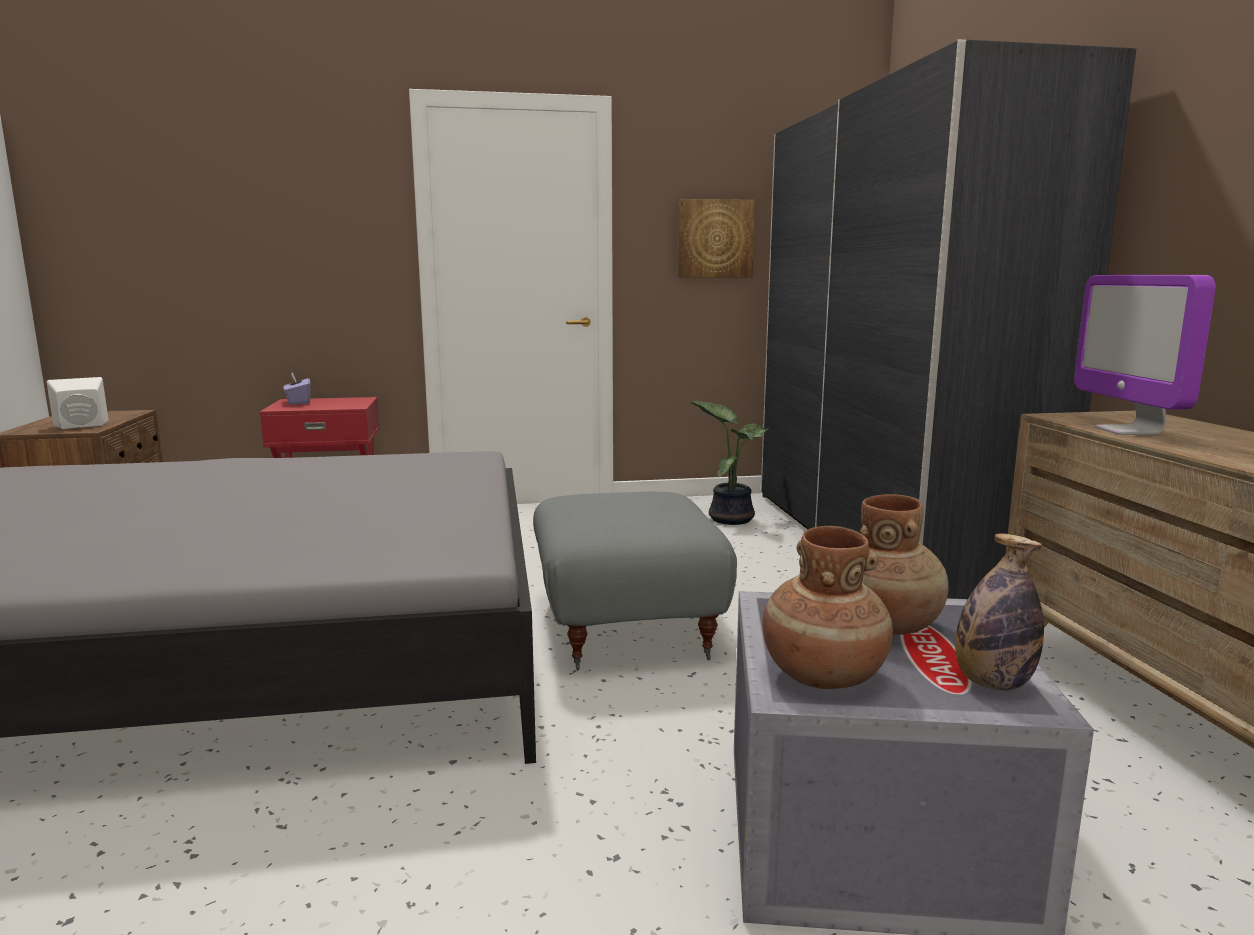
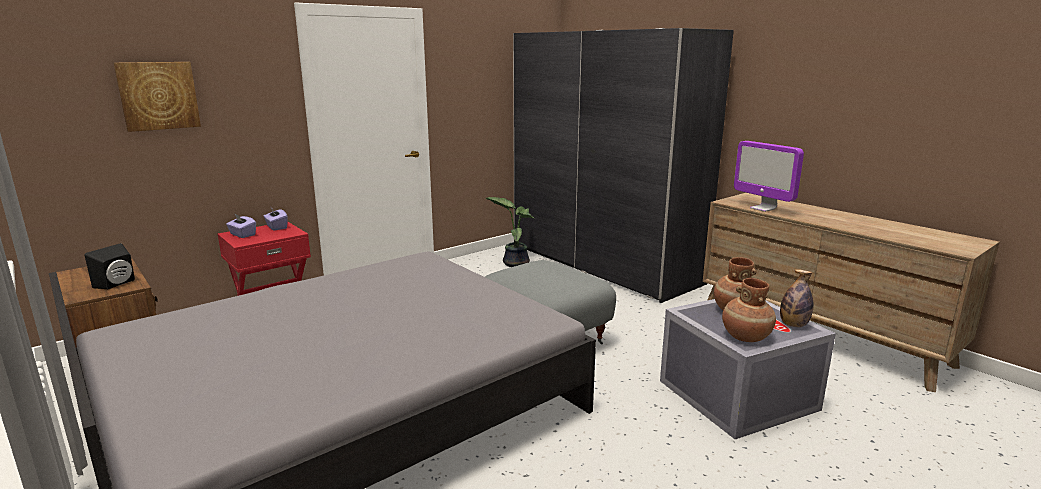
camera: 30 degrees left, 5 degrees up
(82, 426) = (117, 284): white speaker -> black speaker
(350, 400) = (276, 227): none -> purple tissue box
(715, 239) = (481, 96): picture -> picture (158, 95)

